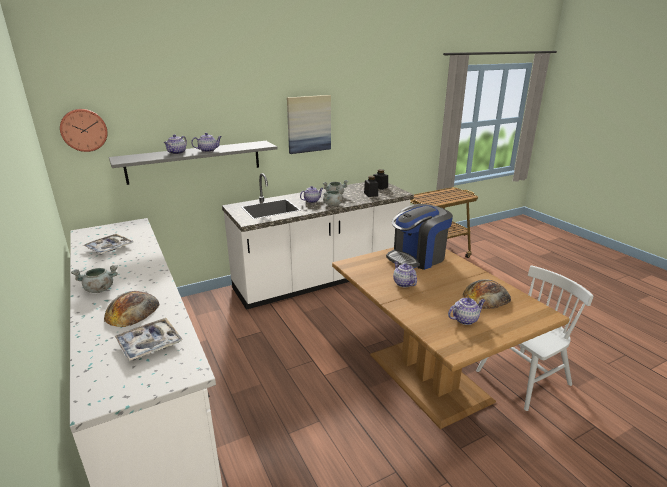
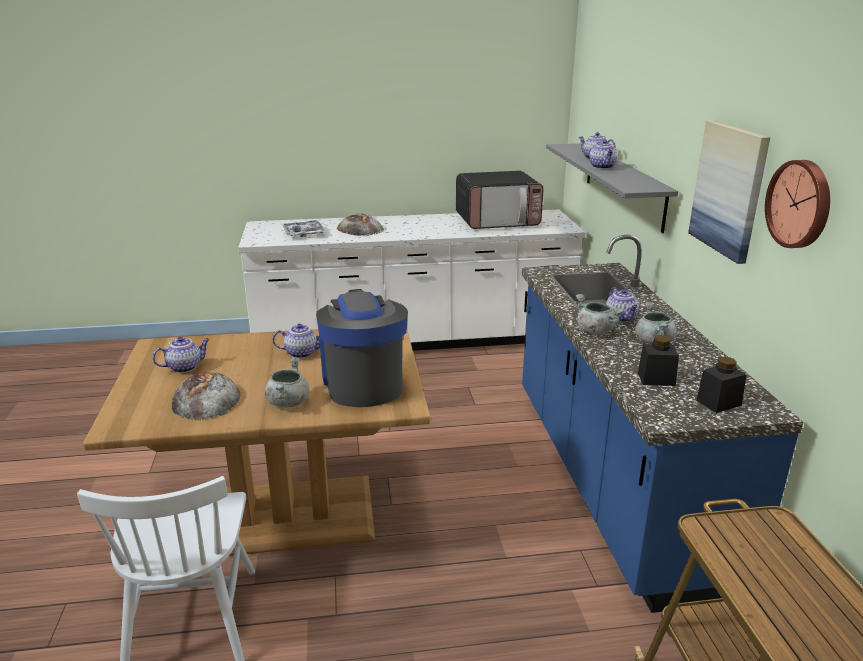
camera: 110 degrees right, 0 degrees up
(84, 130) = (583, 105): wall clock -> wall clock (800, 204)
(99, 289) = (407, 221): grey cooking pot -> grey cooking pot (288, 402)
(109, 248) = (497, 221): tray -> microwave
(322, 280) = (611, 480): white counter -> blue counter
(465, 319) = (185, 367): teapot -> teapot turned 120 degrees counterclockwise

